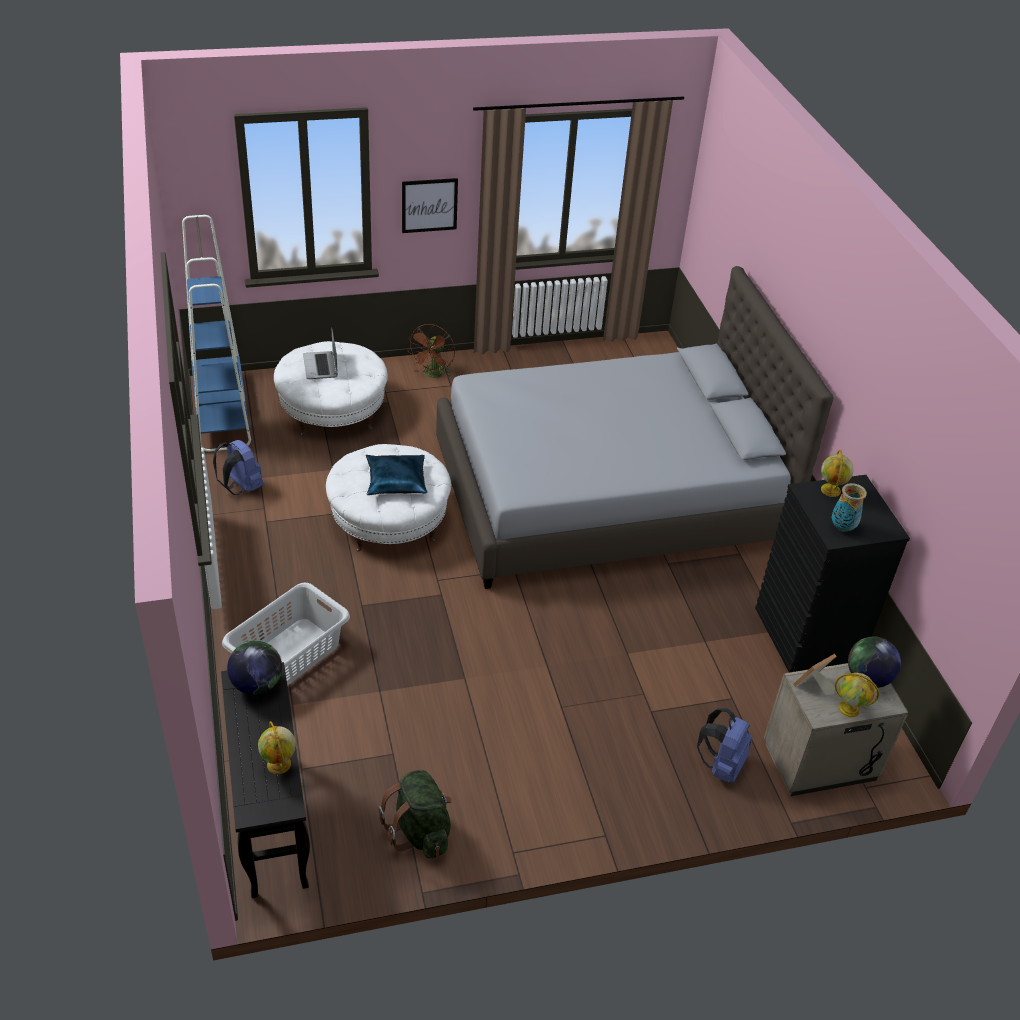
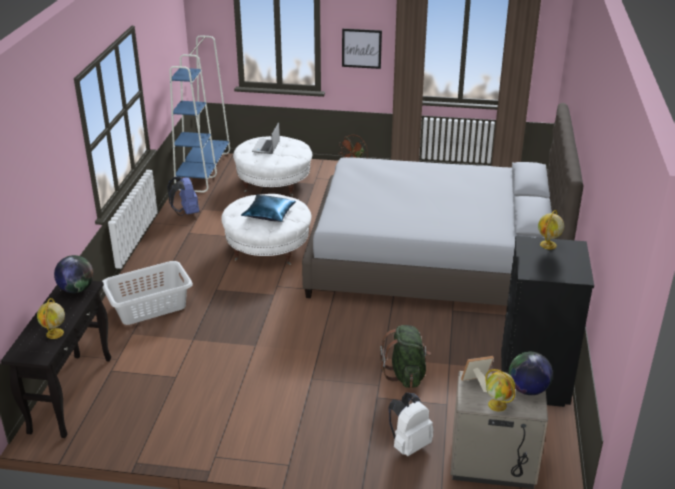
camera: 25 degrees right, 10 degrees down
(420, 831) = (160, 426): green backpack -> green backpack (406, 374)
(721, 765) = (409, 445): blue backpack -> white backpack
(843, 527) = (540, 268): vase -> none

